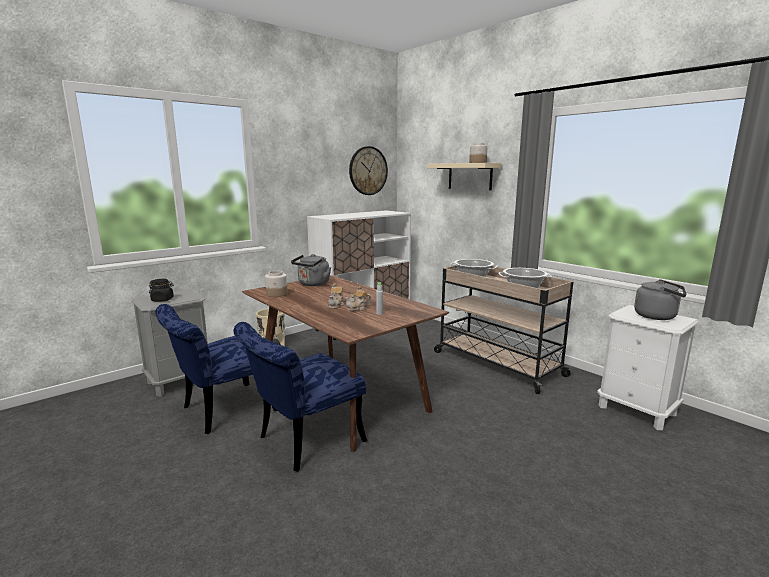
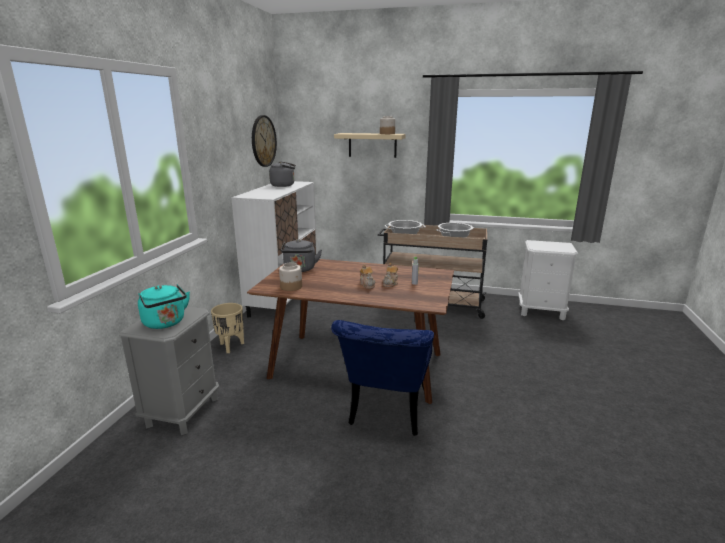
camera: 35 degrees left, 5 degrees up
(162, 300) = (165, 323): black jar -> turquoise kettle
(221, 411) = (277, 419): blue chair -> none
(658, 316) = (553, 245): grey kettle -> grey kettle (284, 185)

